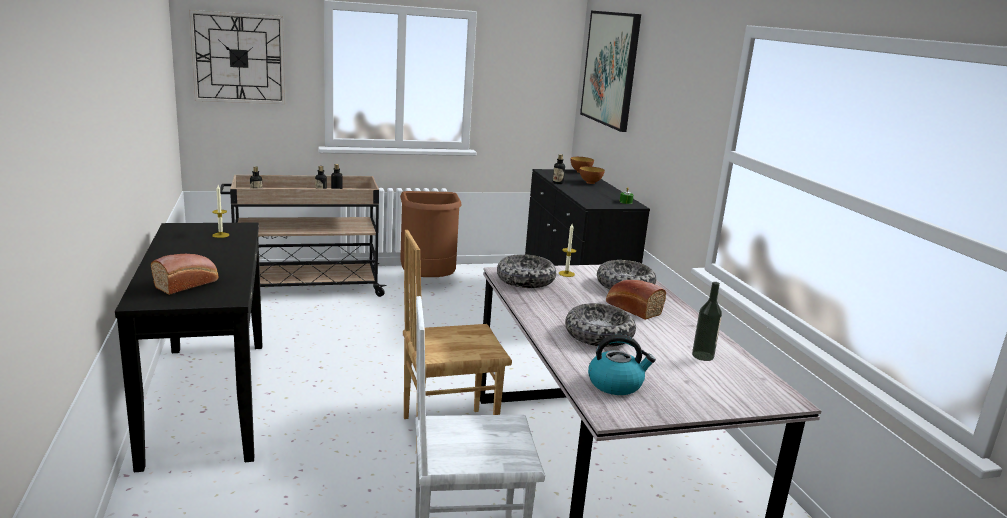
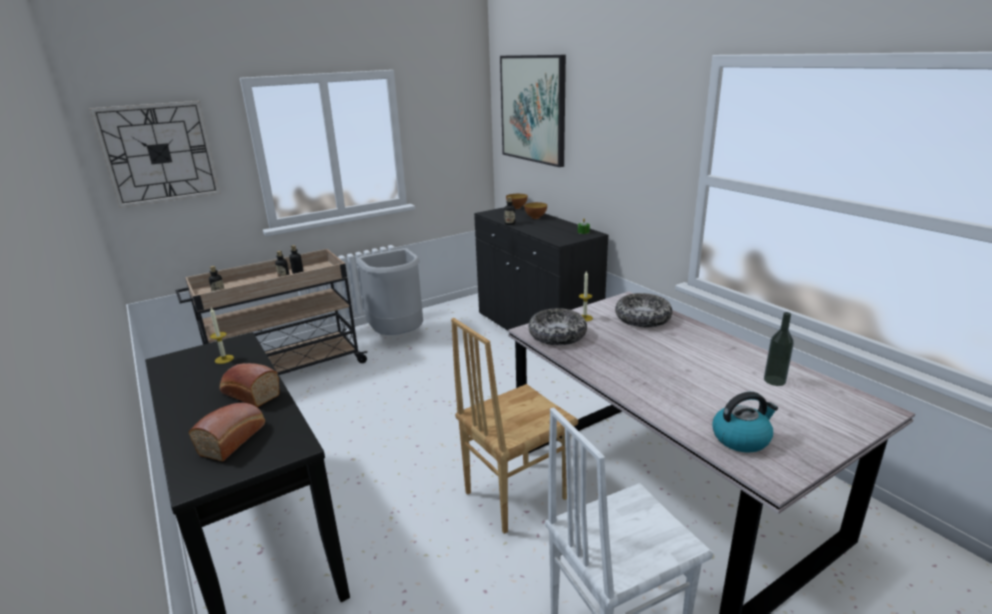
camera: 15 degrees left, 5 degrees up
(428, 282) = (398, 336): brown trash can -> grey trash can
(599, 335) = (674, 382): bowl -> none
(631, 308) = (671, 342): bread -> bread (249, 394)

